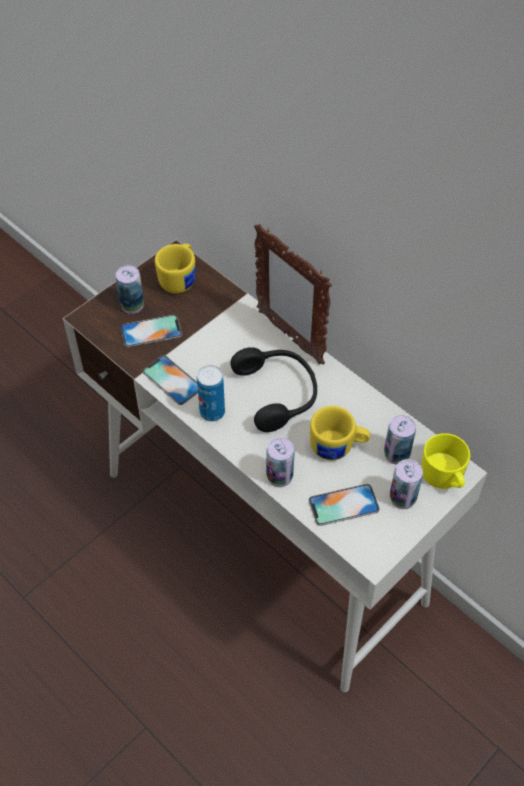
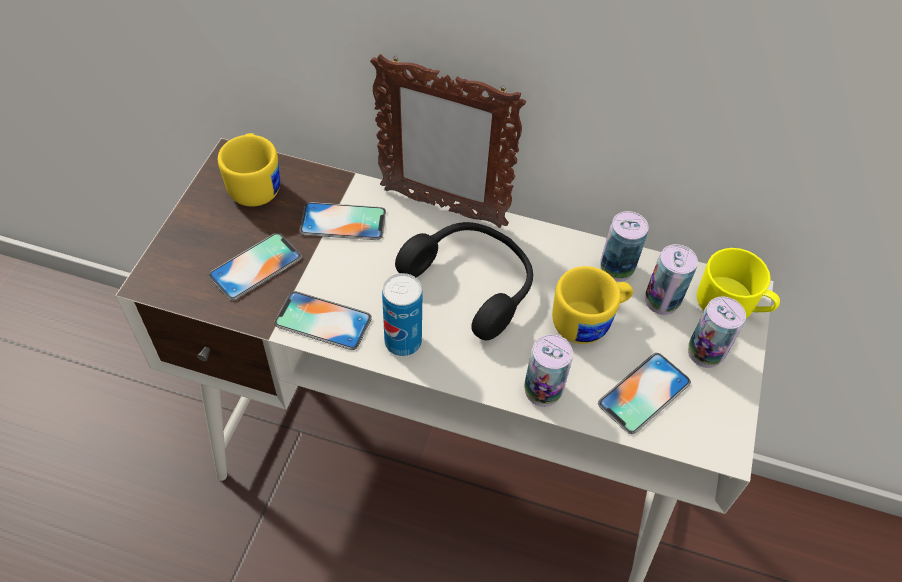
camera: 30 degrees left, 0 degrees up
(132, 305) = (209, 241): can -> can (616, 268)
(220, 323) = (343, 222): none -> phone

